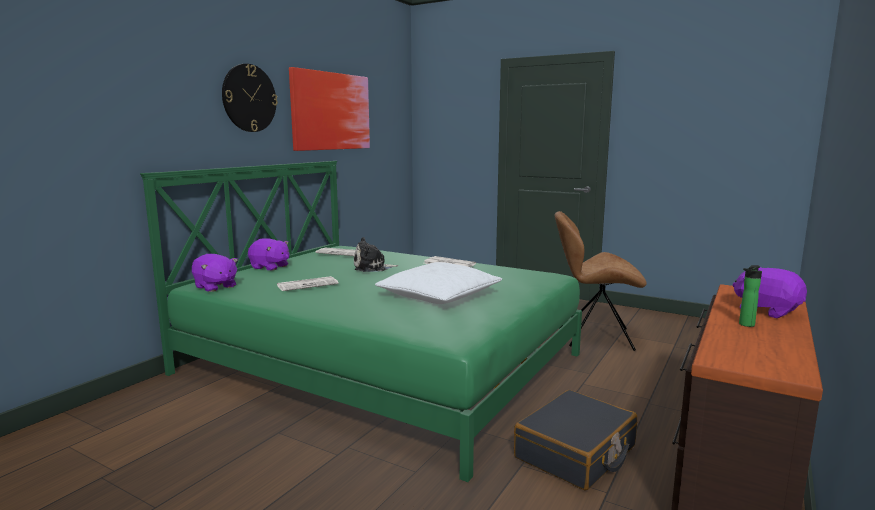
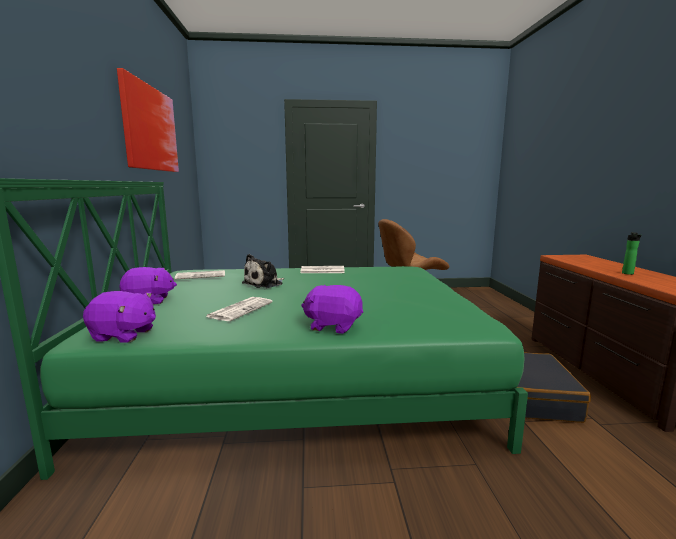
camera: 35 degrees left, 0 degrees up
(249, 98) = (86, 94): wall clock -> none
(438, 296) = (381, 295): white pillow -> none
(766, 311) = (607, 265): purple plush toy -> purple plush toy (333, 326)

